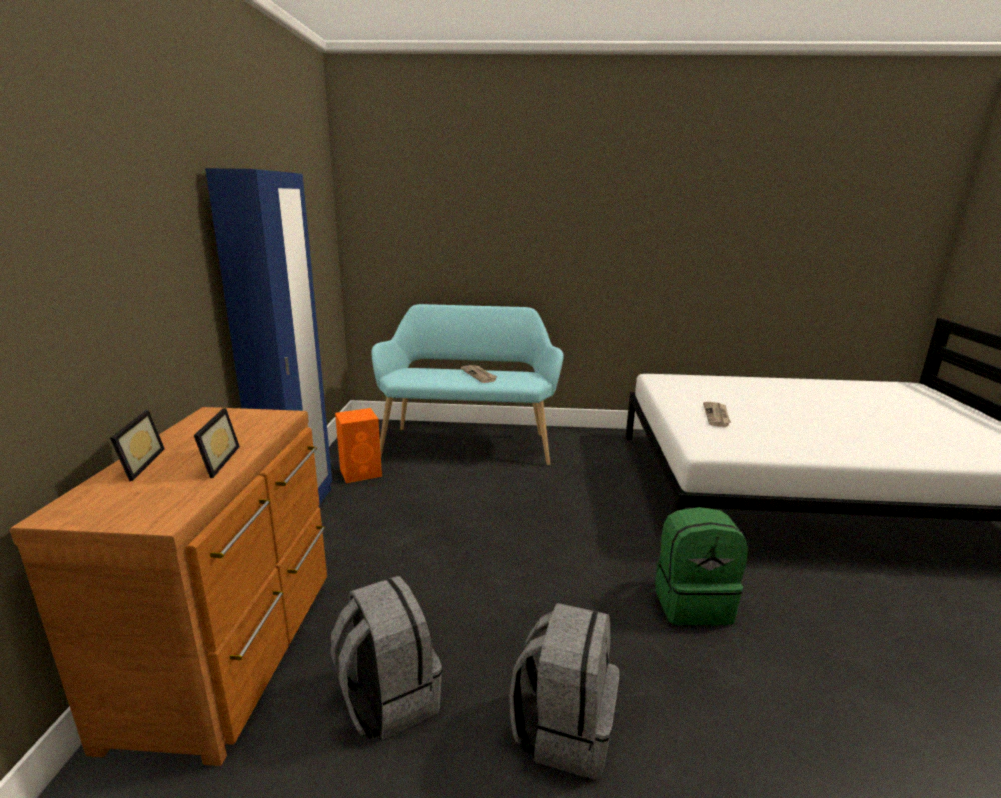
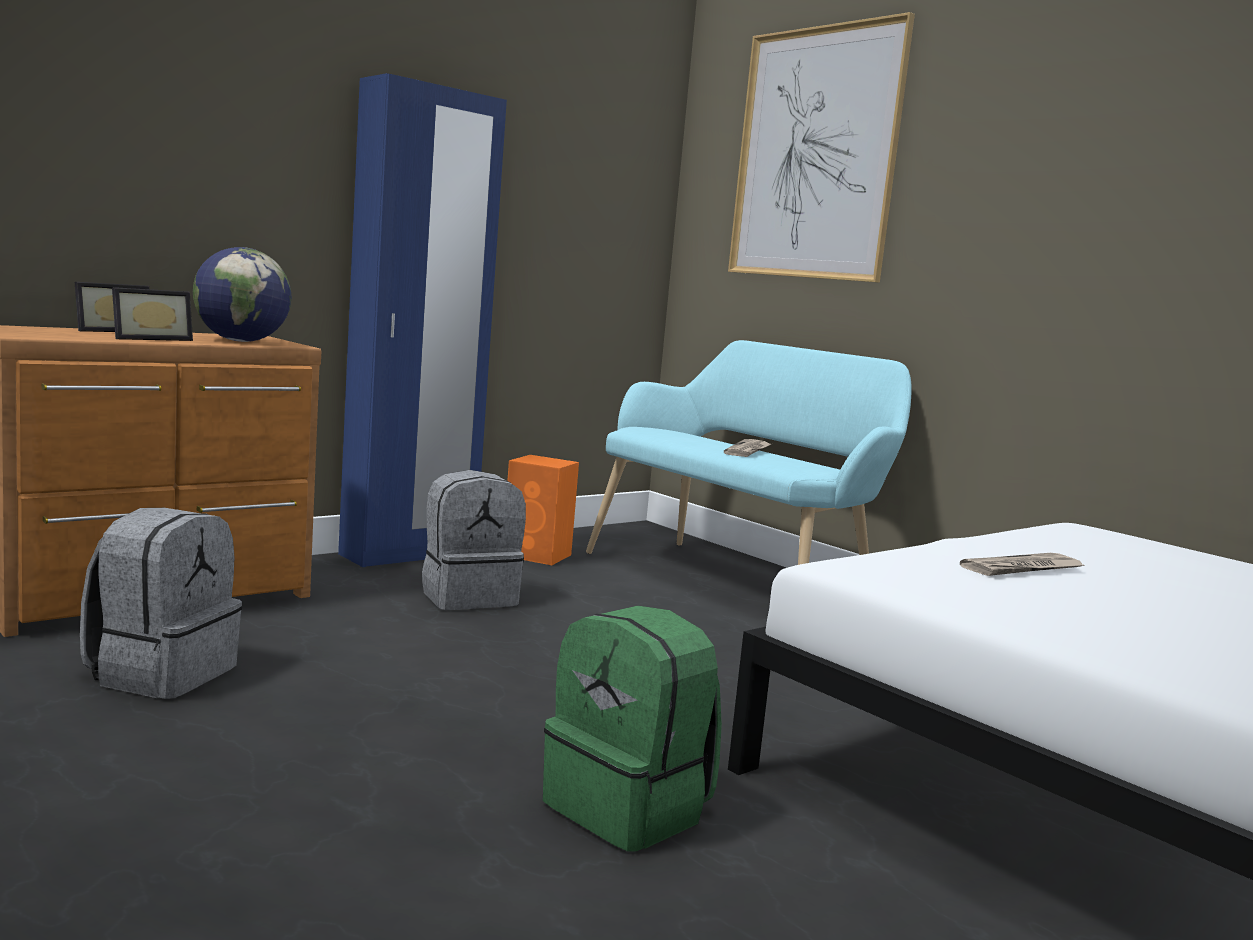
camera: 45 degrees right, 10 degrees down
(249, 428) = (241, 341): none -> globe
(449, 189) = (815, 154): none -> picture
(564, 729) = (219, 772): grey backpack -> grey backpack (469, 597)

